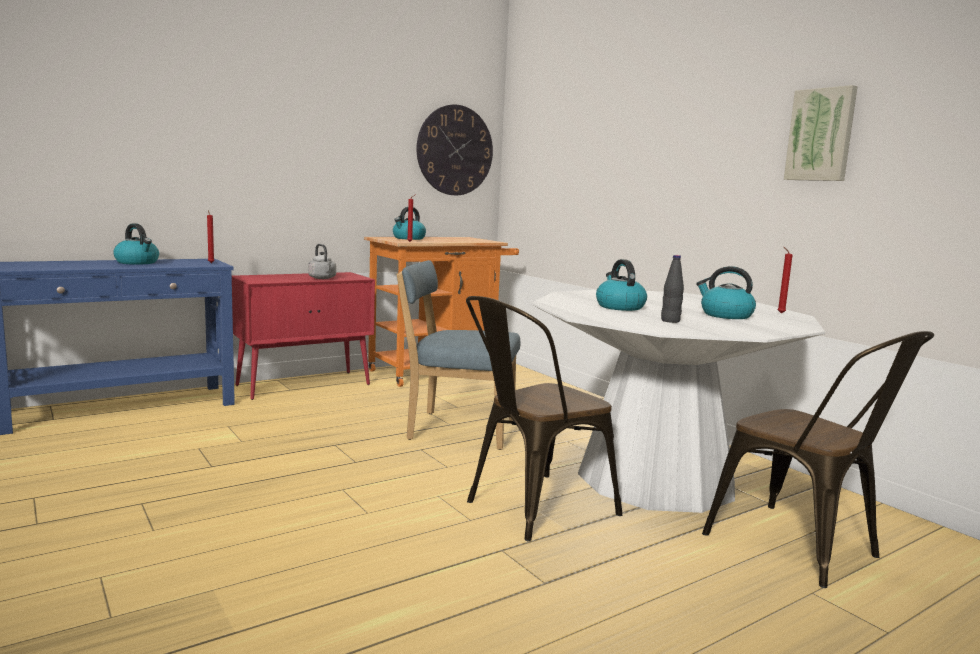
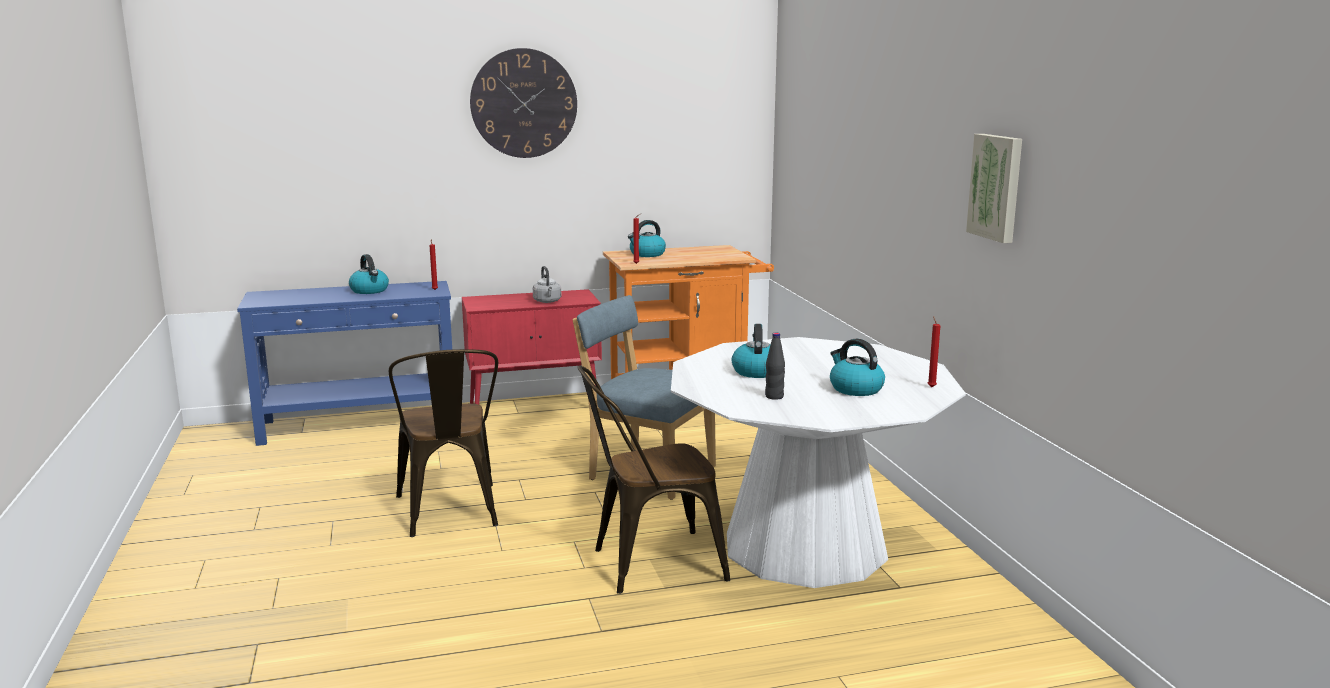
camera: 20 degrees right, 5 degrees up
(455, 150) = (711, 148): wall clock -> wall clock (524, 103)
(803, 549) = (879, 637): brown chair -> brown chair (450, 514)

